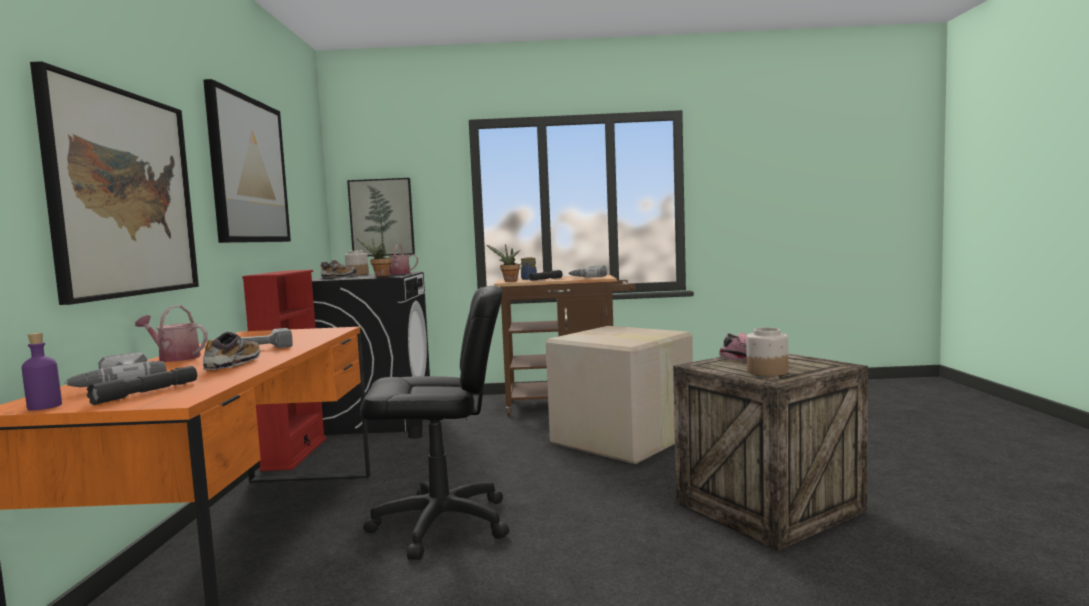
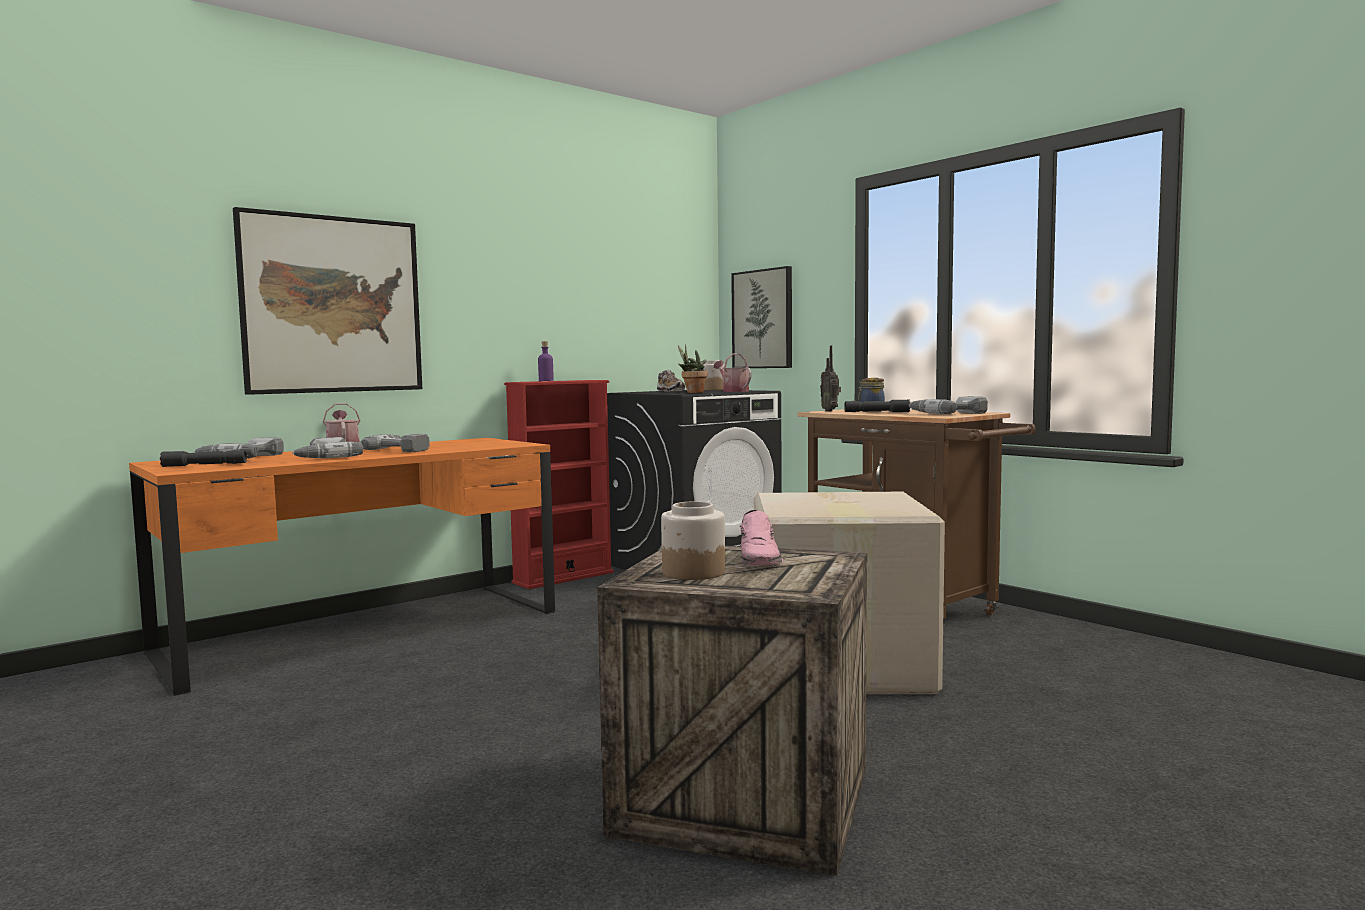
camera: 50 degrees right, 0 degrees up
(44, 406) = (157, 464): purple bottle -> purple bottle (546, 380)
(233, 364) = (322, 457): shoe -> power drill
(248, 170) = (538, 273): picture -> none
(442, 524) = (480, 668): black office chair -> none
(509, 281) = (830, 411): potted plant -> radio

